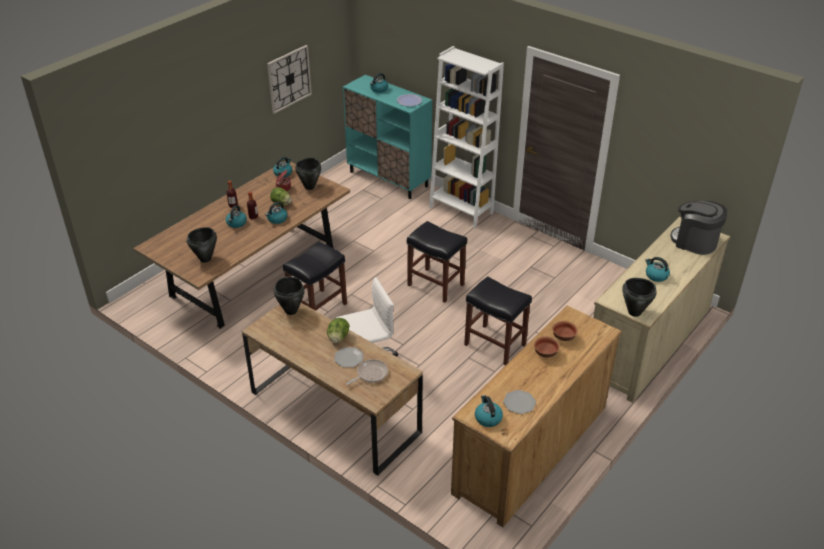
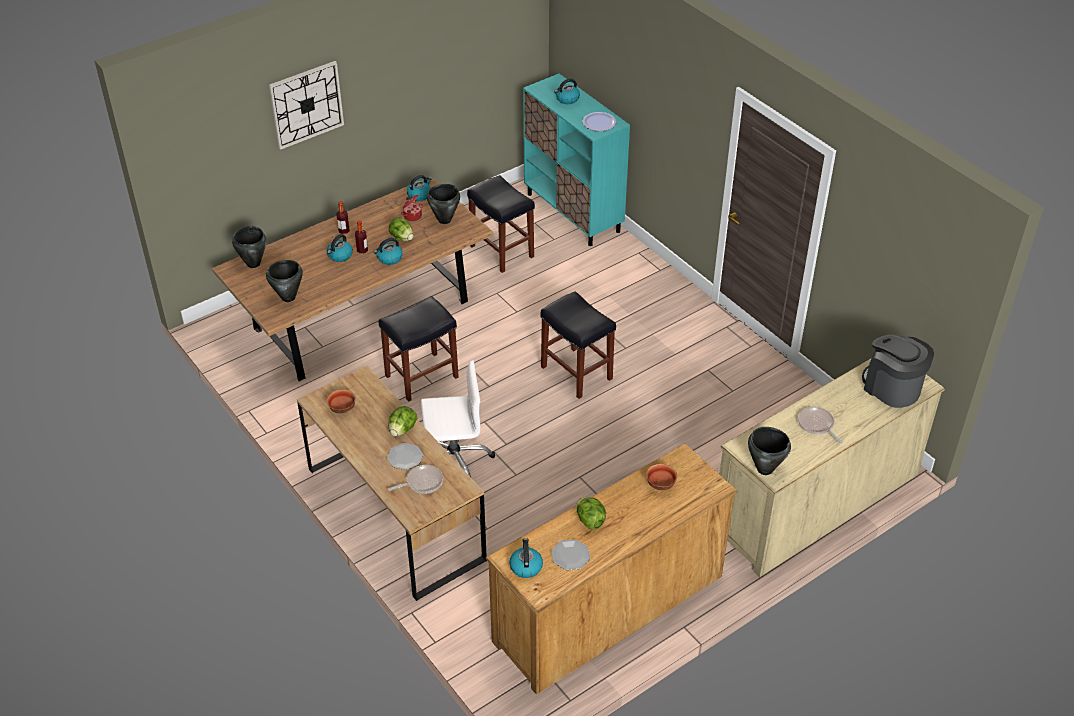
camera: 15 degrees right, 5 degrees up
(289, 79) = (449, 73): wall clock -> wall clock (306, 104)
(291, 311) = (361, 384): black cooking pot -> black cooking pot (253, 264)
(461, 210) = (649, 274): white bookcase -> none
(496, 345) = (620, 467): black stool -> black stool (502, 251)
(522, 373) = (590, 520): none -> lettuce
(546, 354) = (629, 501): bowl -> bowl (342, 409)
(656, 276) = (817, 425): kettle -> frying pan

